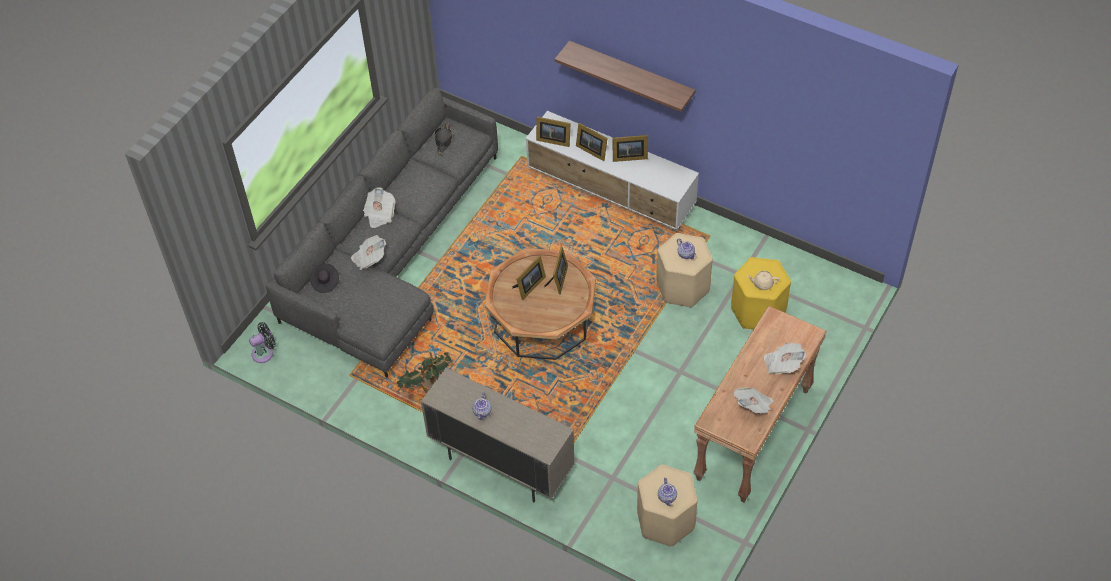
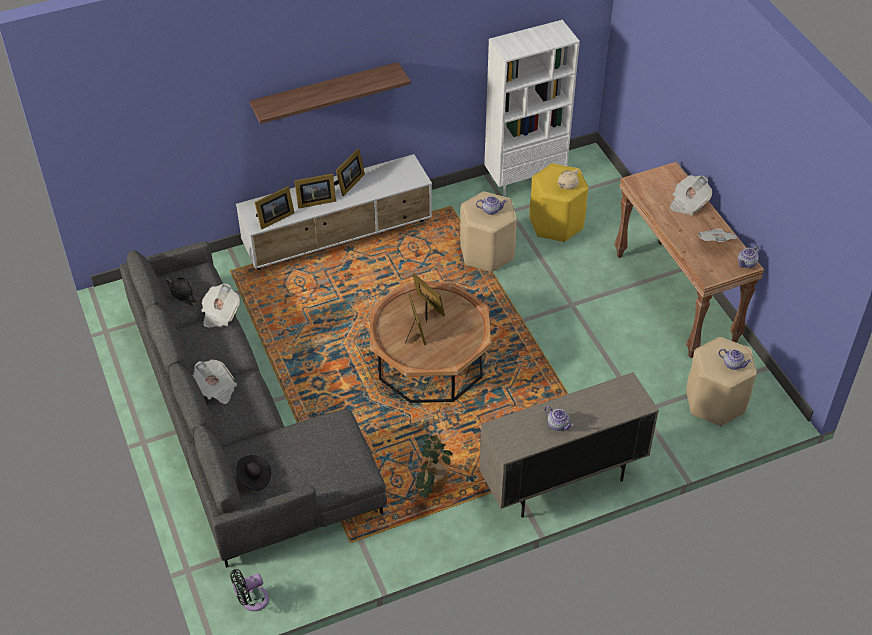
camera: 55 degrees left, 5 degrees down
(264, 353) = (252, 600): black fan -> black fan turned 120 degrees counterclockwise
(369, 258) = (260, 427): newspaper -> newspaper (220, 314)
(749, 439) = (747, 264): none -> teapot
(787, 262) = (525, 179): none -> white bookcase

